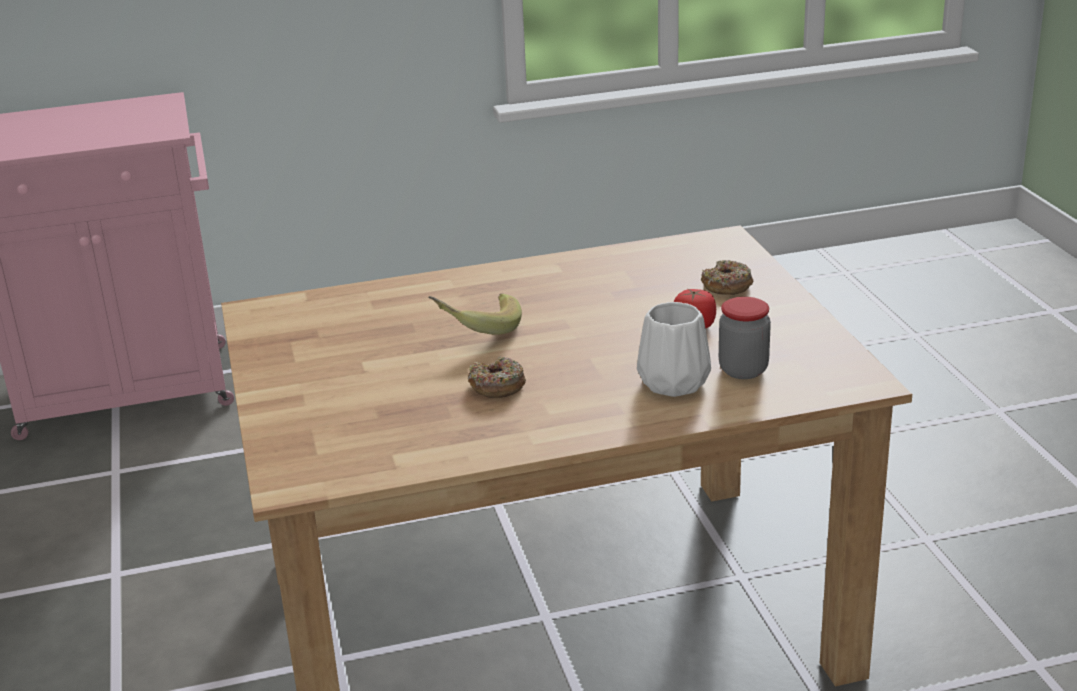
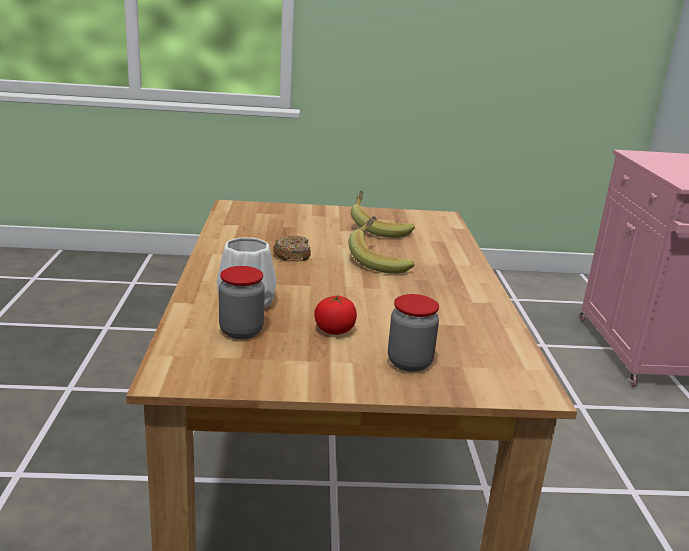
camera: 100 degrees right, 5 degrees down
(346, 345) = (379, 229): none -> banana
(727, 286) = (409, 363): donut -> jar

